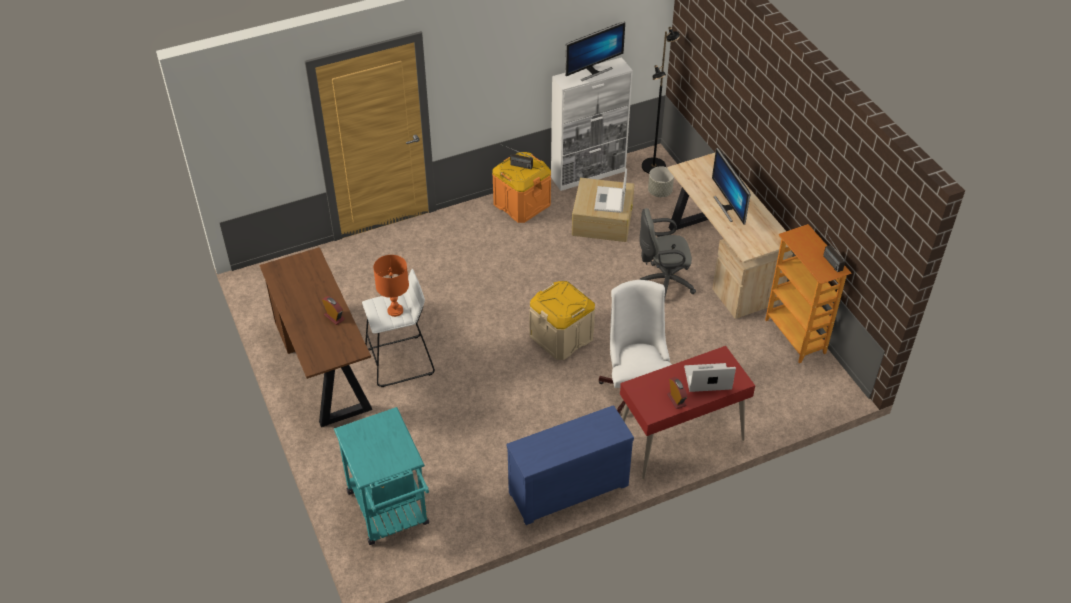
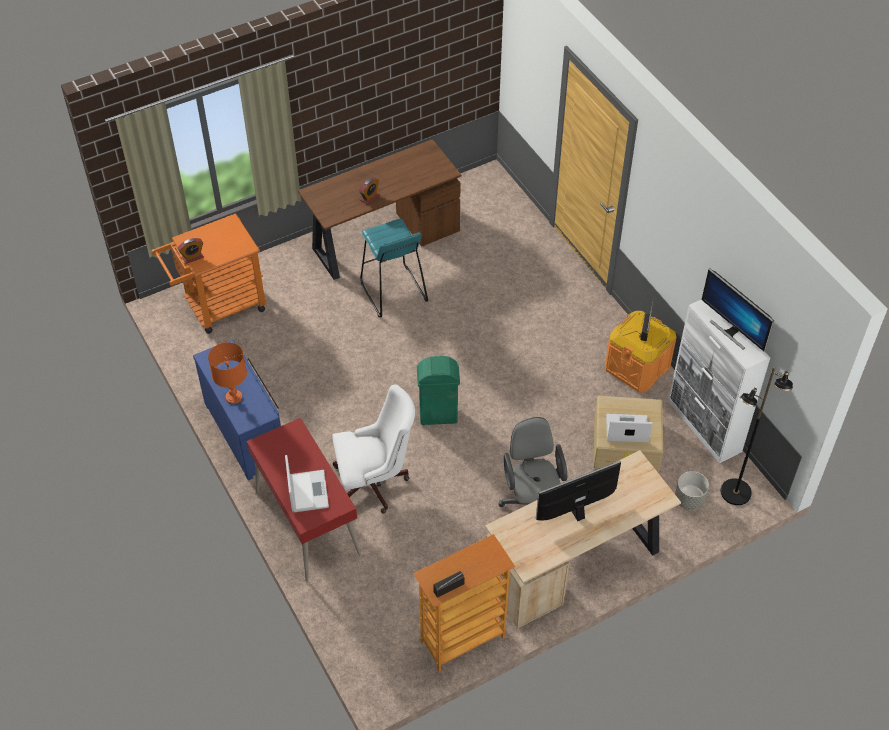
camera: 85 degrees right, 5 degrees up
(390, 513) = (218, 307): turquoise cart -> orange cart
(395, 310) = (388, 241): orange table lamp -> orange table lamp (234, 397)
(400, 361) = (393, 292): white stool -> turquoise stool
(561, 336) = (439, 415): beige storage box -> green trash can
(676, 400) = (278, 464): alarm clock -> alarm clock (192, 257)

